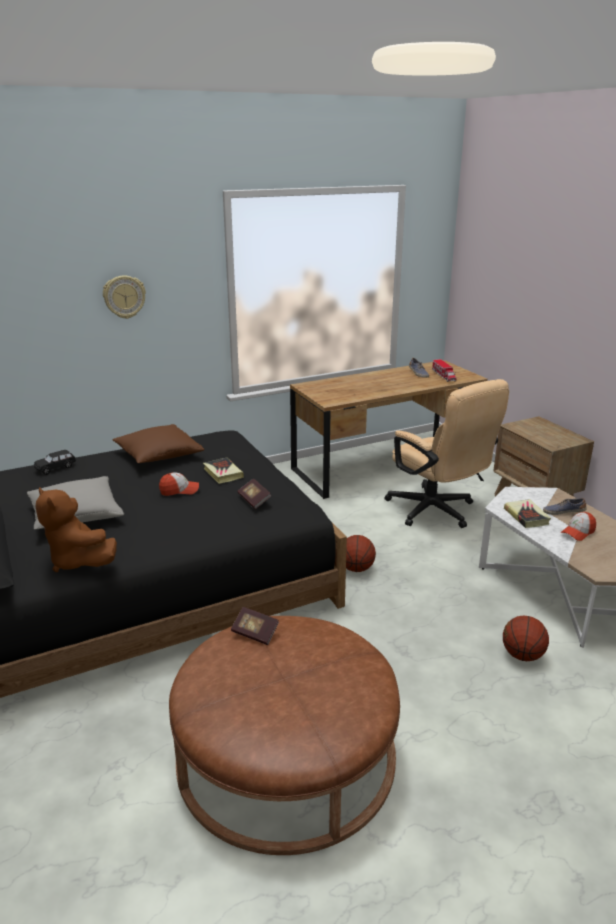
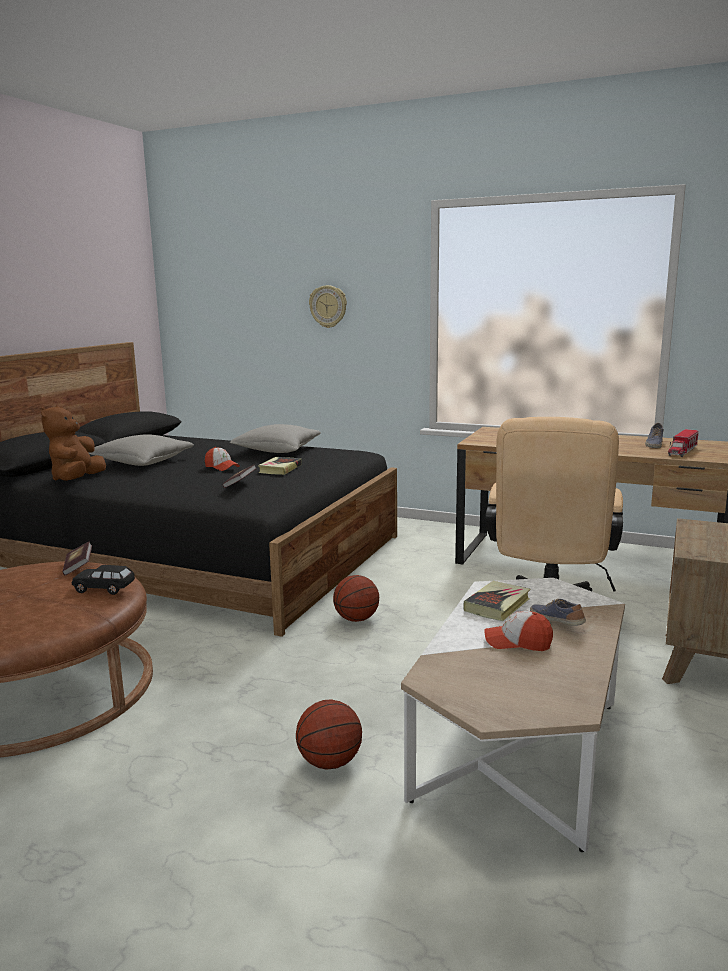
camera: 50 degrees right, 10 degrees down
(55, 468) = (205, 441): black toy car -> black toy car (104, 588)
(158, 455) = (277, 451): brown pillow -> grey pillow

